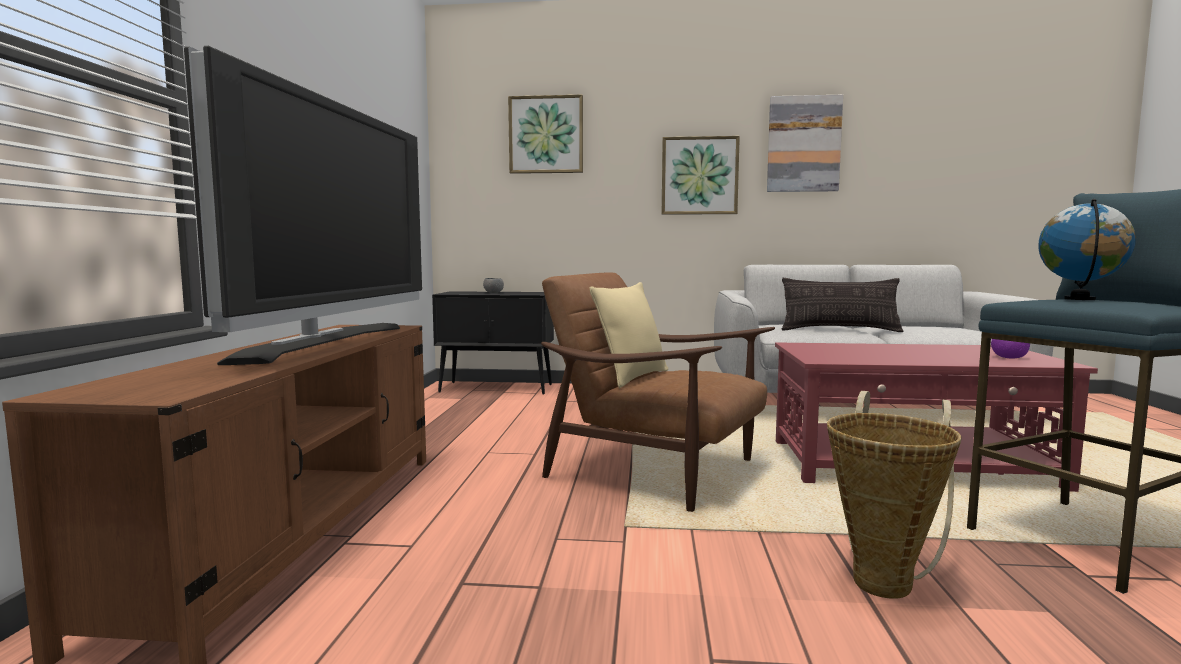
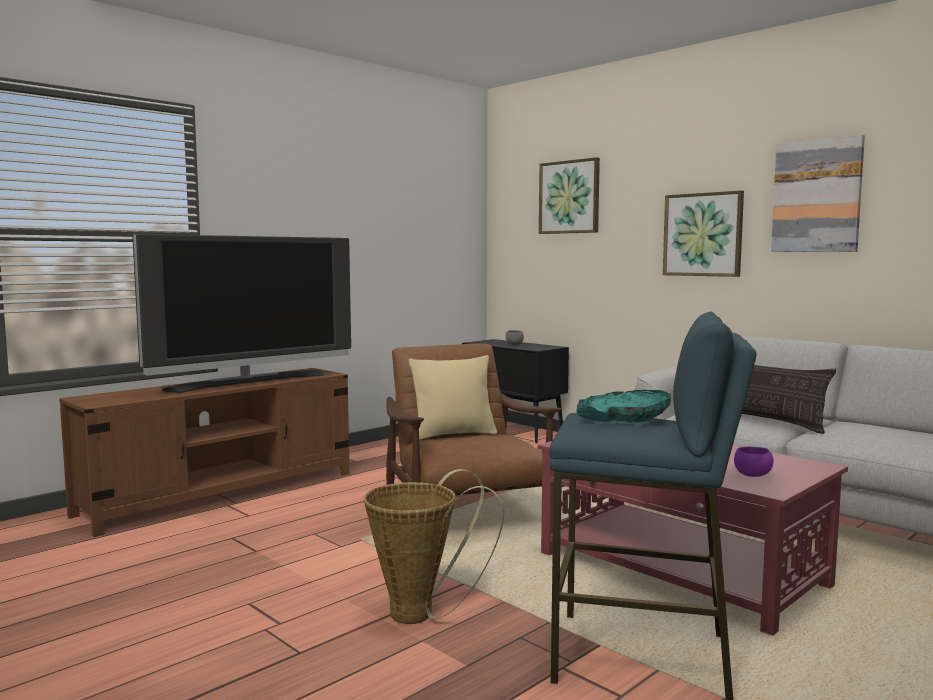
camera: 40 degrees right, 0 degrees up
(1080, 299) = (623, 420): globe -> turquoise bowl

